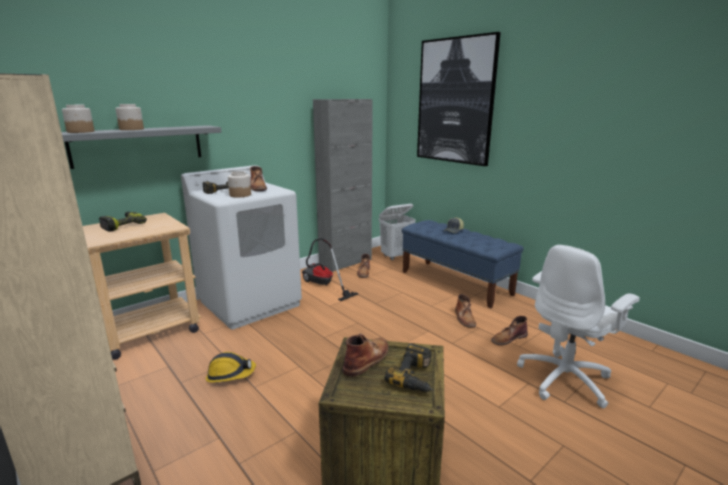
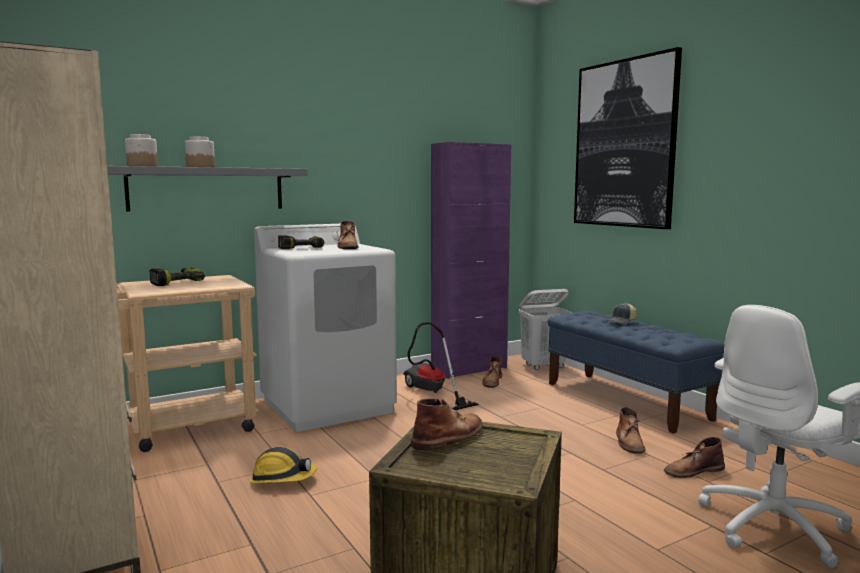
camera: 10 degrees right, 10 degrees down
(240, 195) = (322, 251): jar -> none
(345, 262) = (469, 369): grey cabinet -> purple cabinet
(416, 376) = (511, 457): power drill -> none

